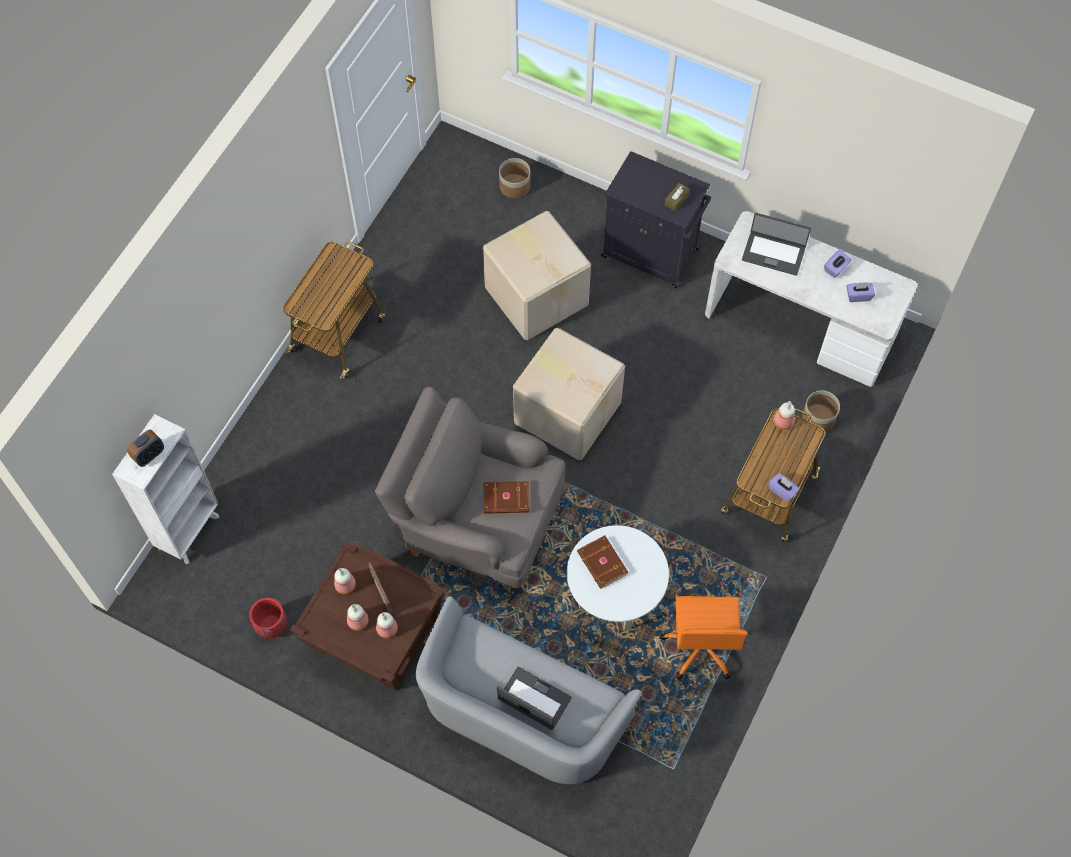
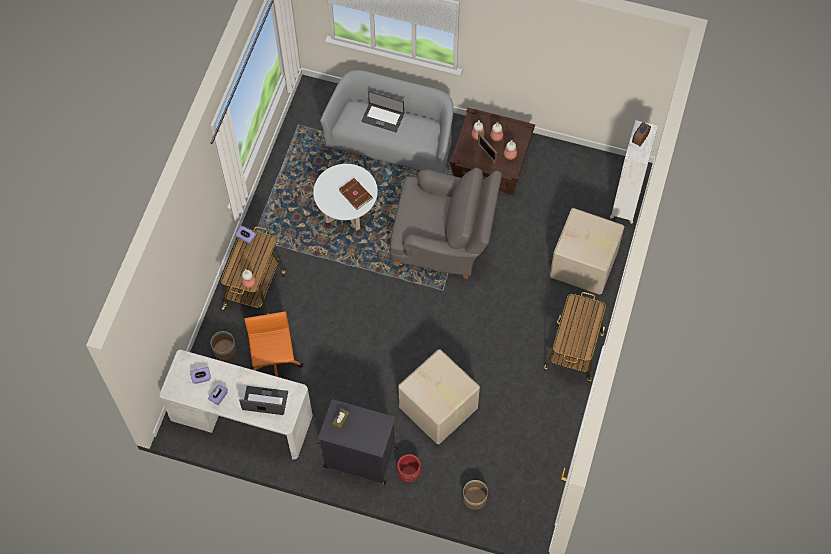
camera: 170 degrees right, 0 degrees up
(271, 625) = (554, 160): red planter -> red planter (409, 473)
(506, 499) = (422, 212): brown book -> none
(567, 411) = (399, 325): cardboard box -> cardboard box (584, 265)
(701, 646) = (289, 192): orange office chair -> orange office chair (275, 364)

